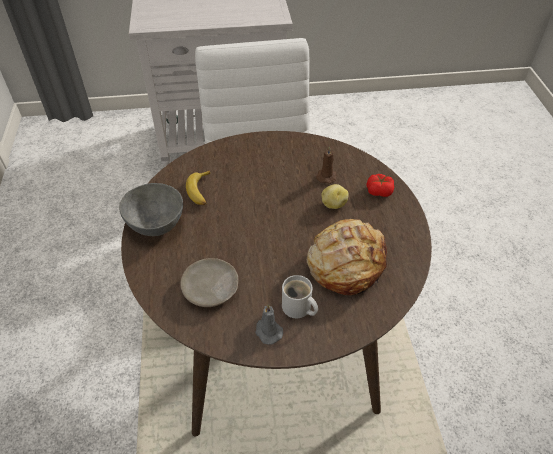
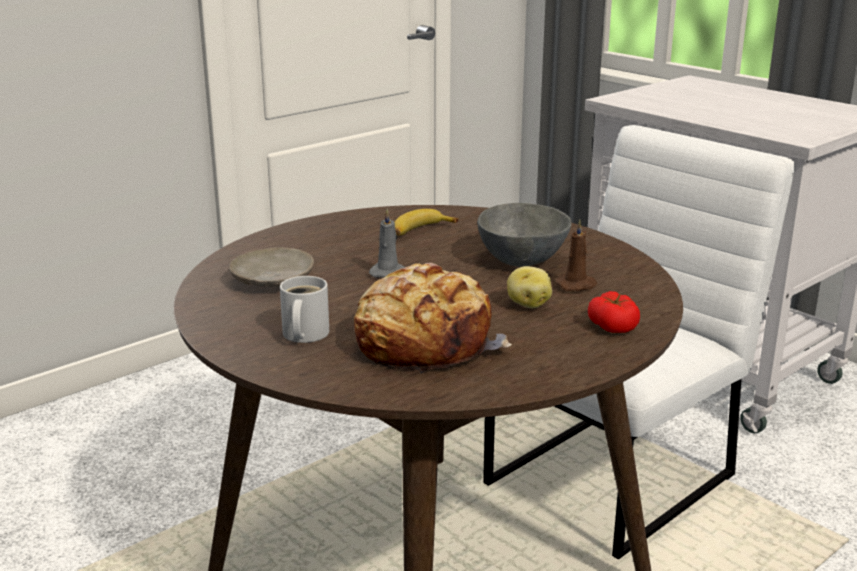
camera: 55 degrees right, 25 degrees down
(155, 223) = (334, 227): grey bowl -> grey bowl (523, 259)
(268, 331) = (244, 328): grey candle -> grey candle (388, 272)

